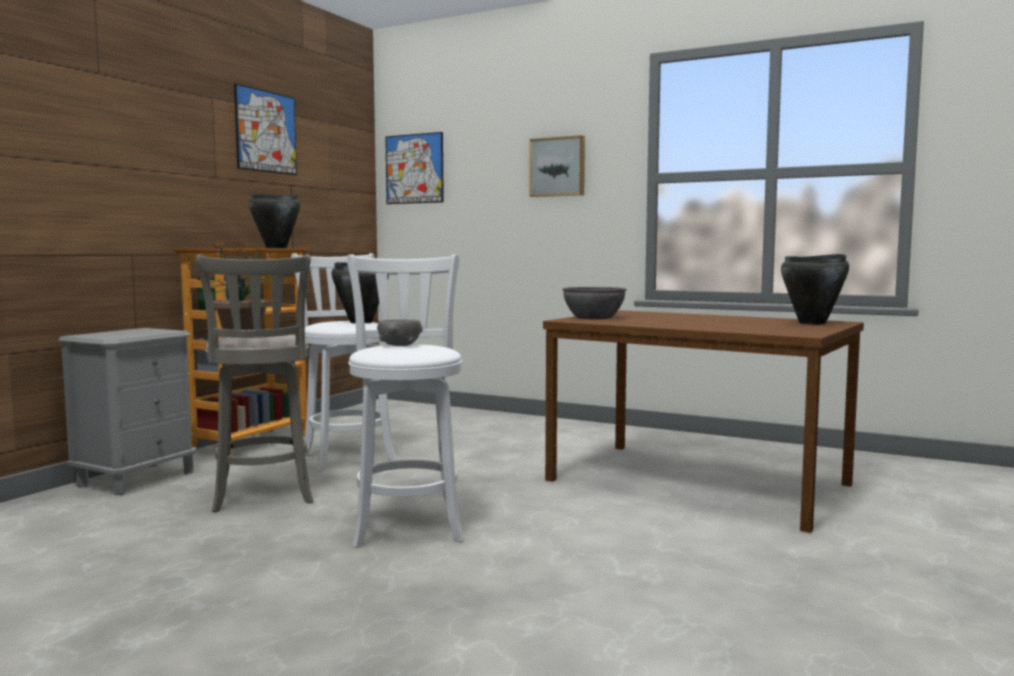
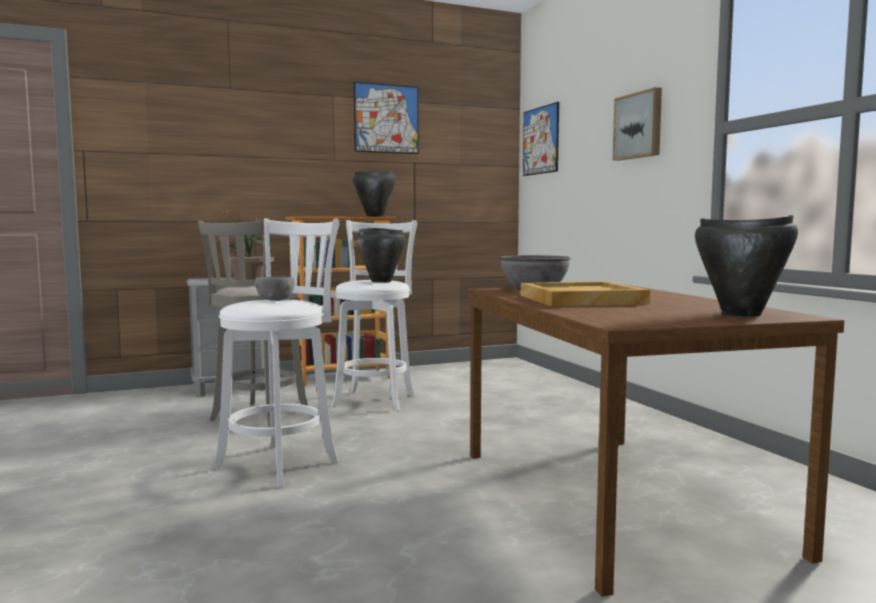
camera: 40 degrees right, 0 degrees up
(678, 322) = (580, 299): none -> beige tray

